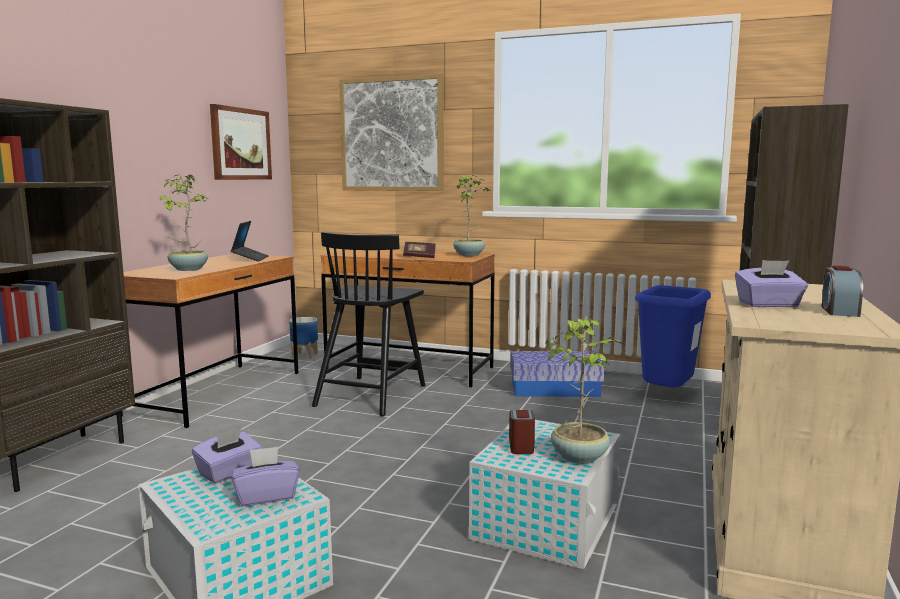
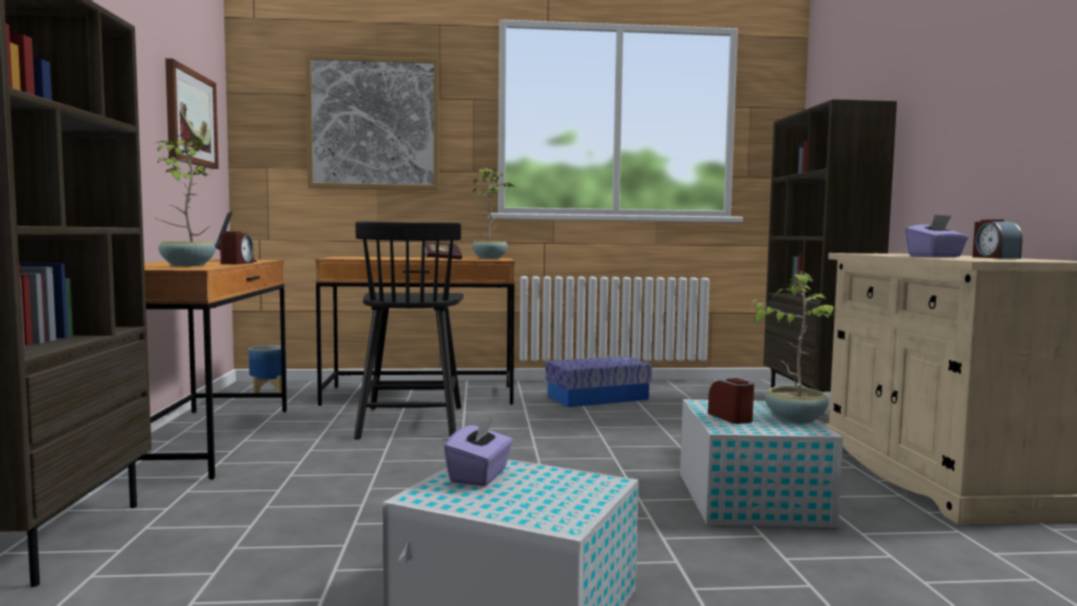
camera: 25 degrees left, 5 degrees down
(233, 265) = (237, 263): none -> alarm clock
(266, 496) = (568, 487): purple tissue box -> none
(667, 397) = (705, 394): blue trash can -> none

